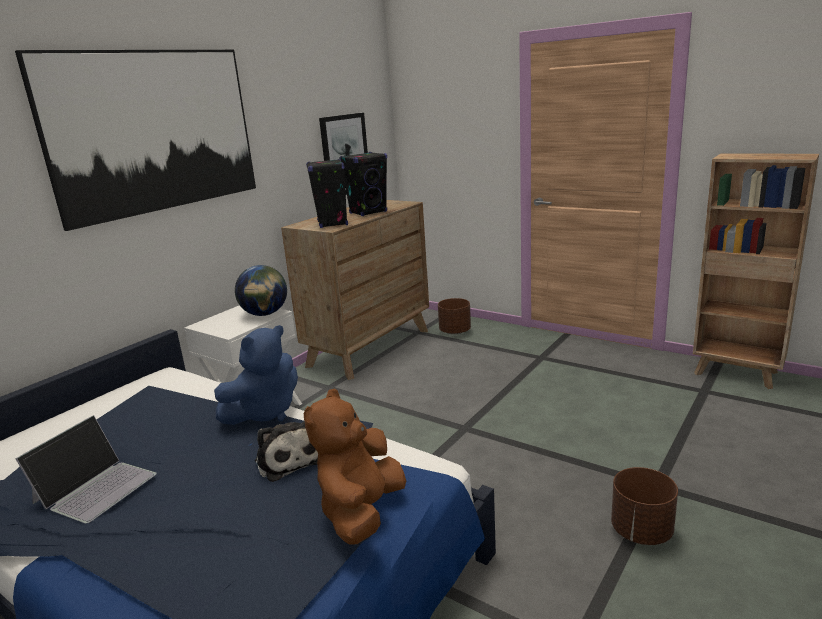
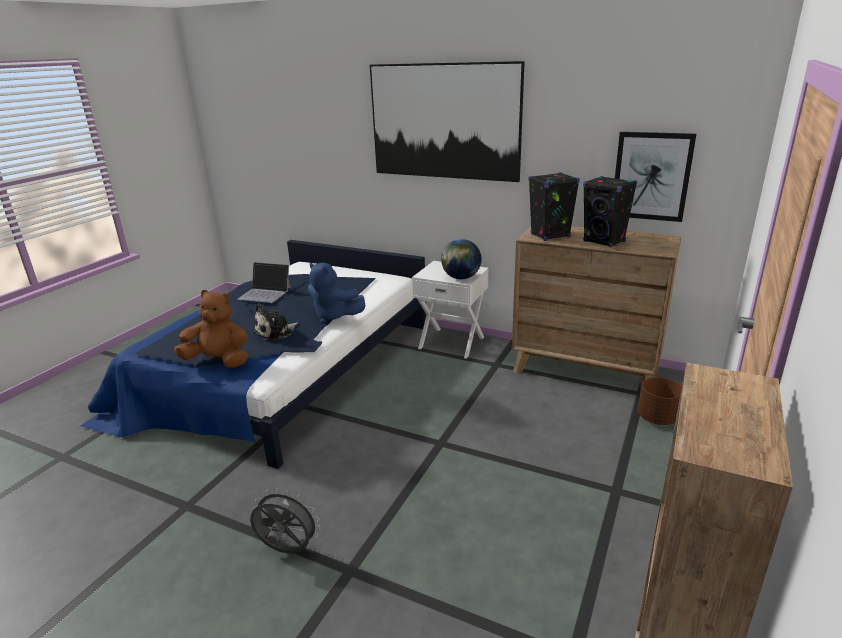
camera: 80 degrees right, 5 degrees up
(641, 532) = (287, 550): brown planter -> grey fan

